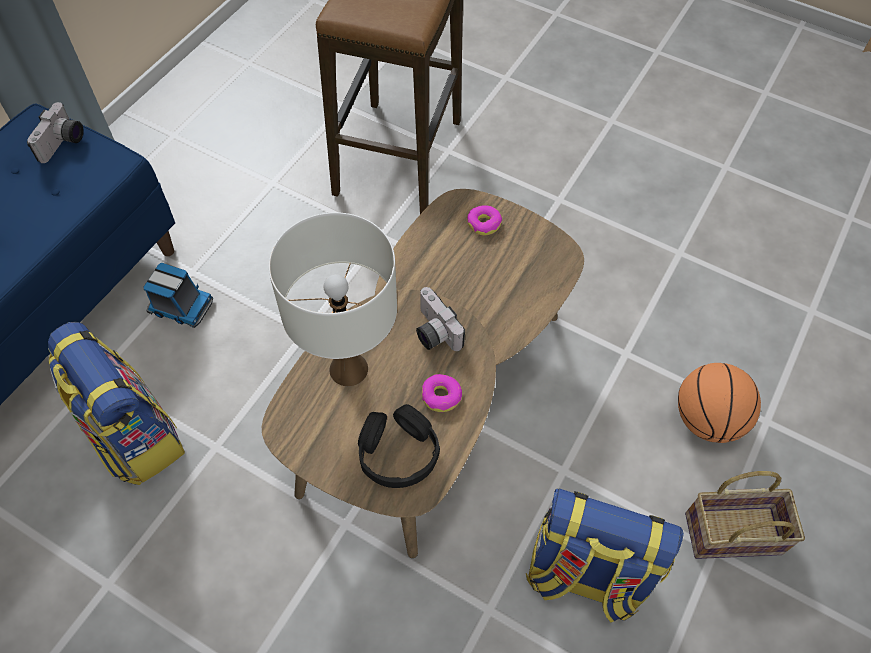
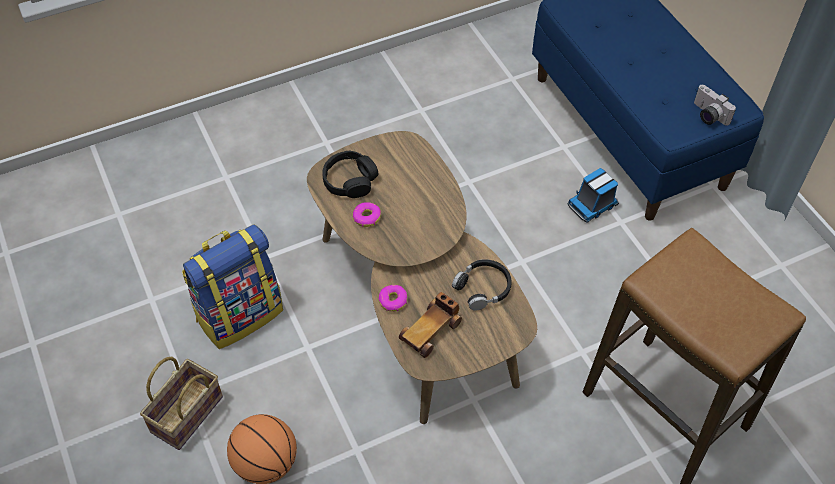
camera: 125 degrees right, 5 degrees down
(134, 436) = (506, 149): backpack -> none
(348, 369) = (421, 184): white table lamp -> none
(433, 332) = (413, 237): camera -> none
(437, 253) = (483, 288): none -> black headphones
(484, 224) = (488, 331): donut -> donut (393, 301)
(523, 269) = (431, 331): none -> toy car

